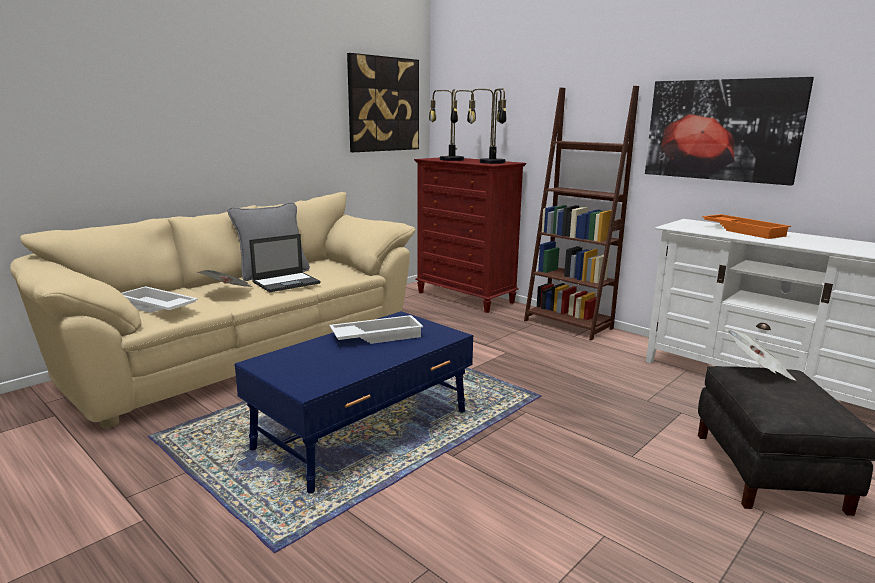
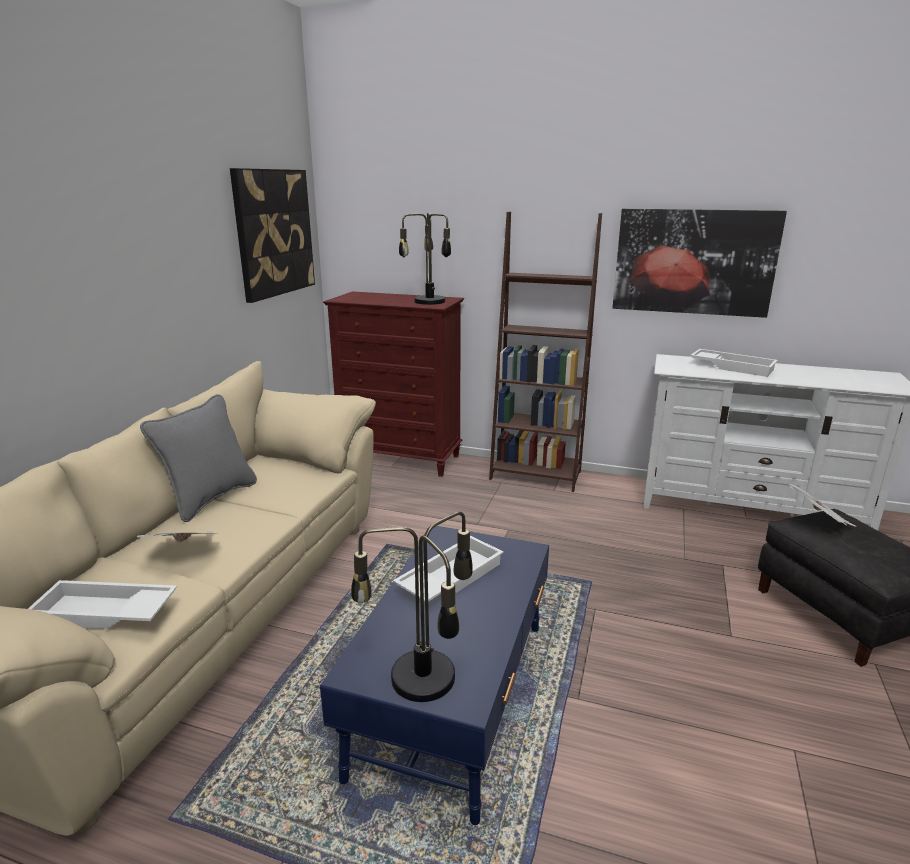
camera: 25 degrees left, 5 degrees up
(287, 282) = (250, 512): laptop -> none
(451, 159) = (372, 299): table lamp -> table lamp (423, 679)
(744, 231) = (733, 367): orange tray -> white tray

